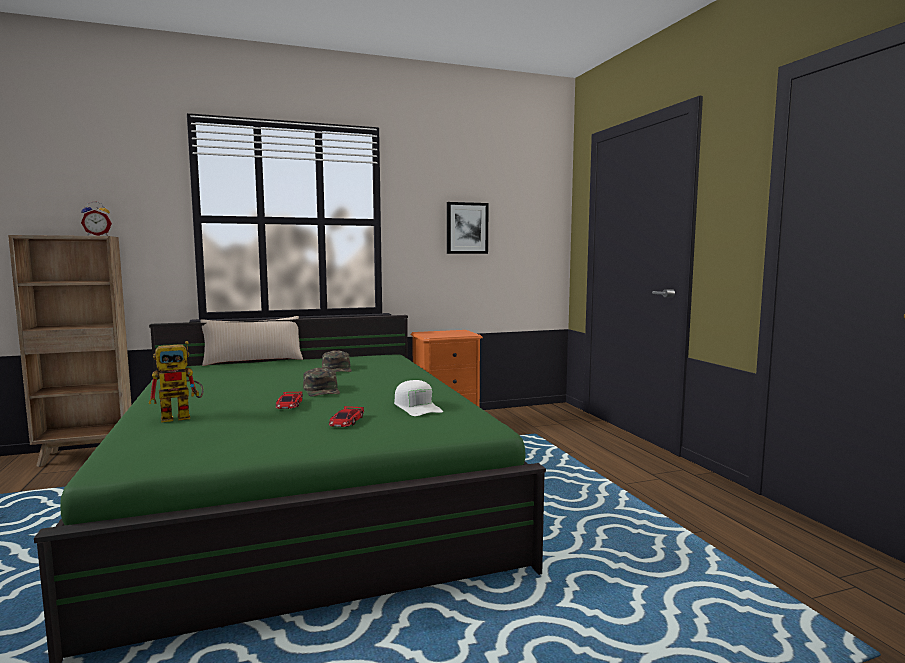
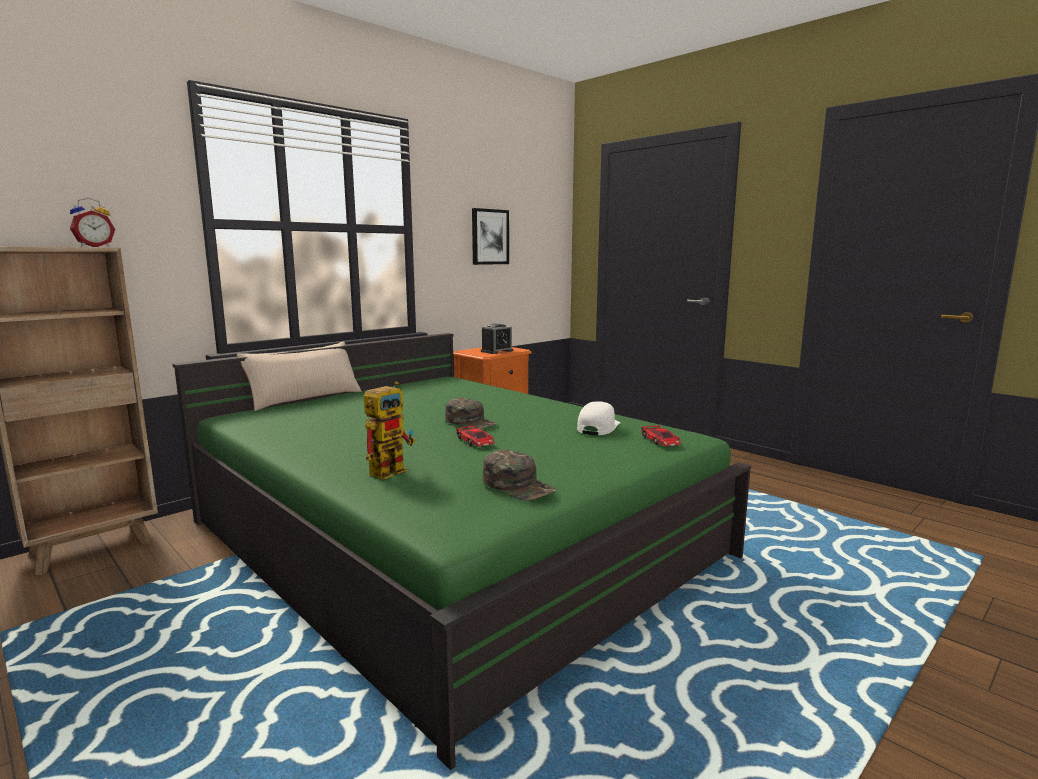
camera: 25 degrees left, 5 degrees up
(337, 369) = (428, 398): green cap -> green cap (518, 485)
(346, 421) = (569, 449): toy car -> toy car (660, 440)
(417, 407) = (598, 427): white cap -> white cap turned 105 degrees counterclockwise
(447, 334) = (497, 351): none -> alarm clock

